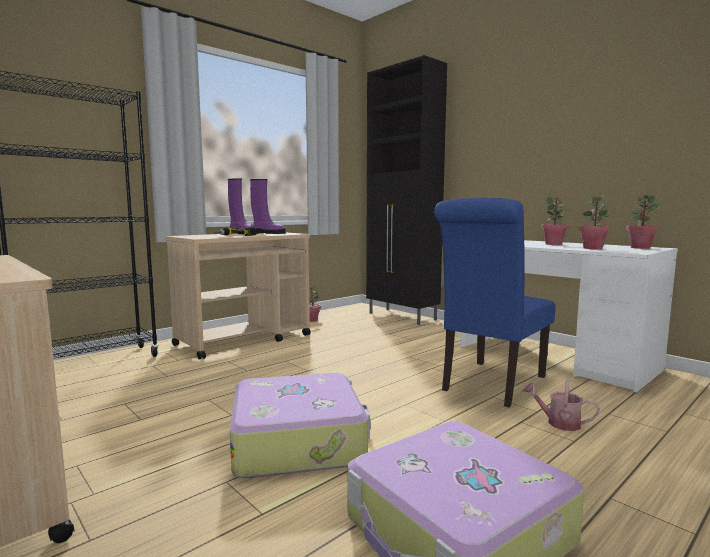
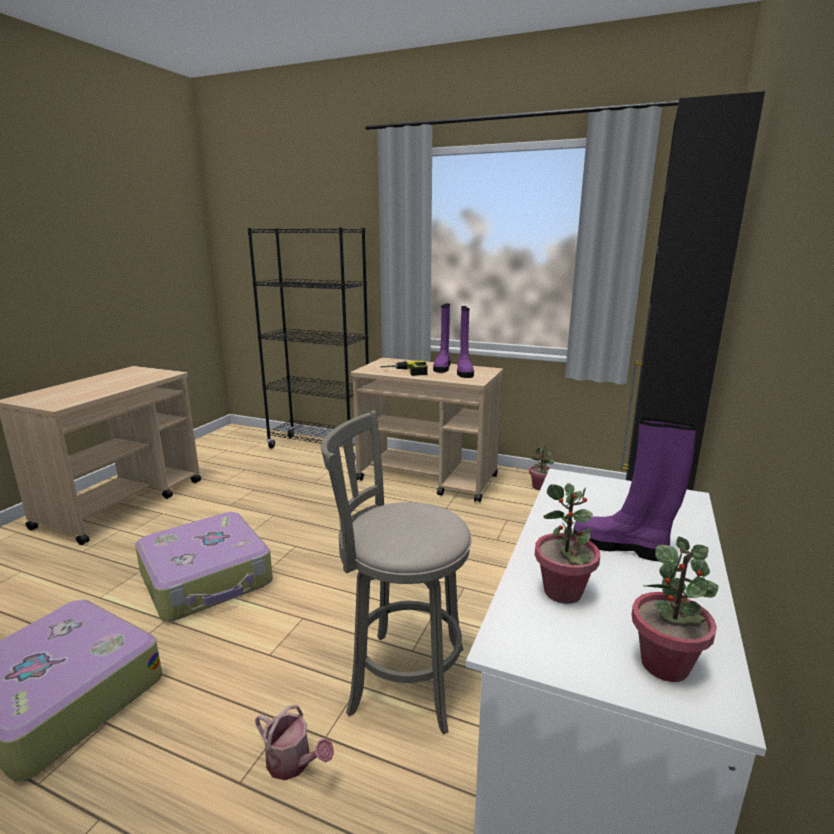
camera: 65 degrees right, 10 degrees up
(490, 385) = (401, 678): blue chair -> grey stool
(553, 244) = (622, 546): potted plant -> purple boot
(558, 422) = (293, 763): watering can -> watering can turned 120 degrees clockwise

